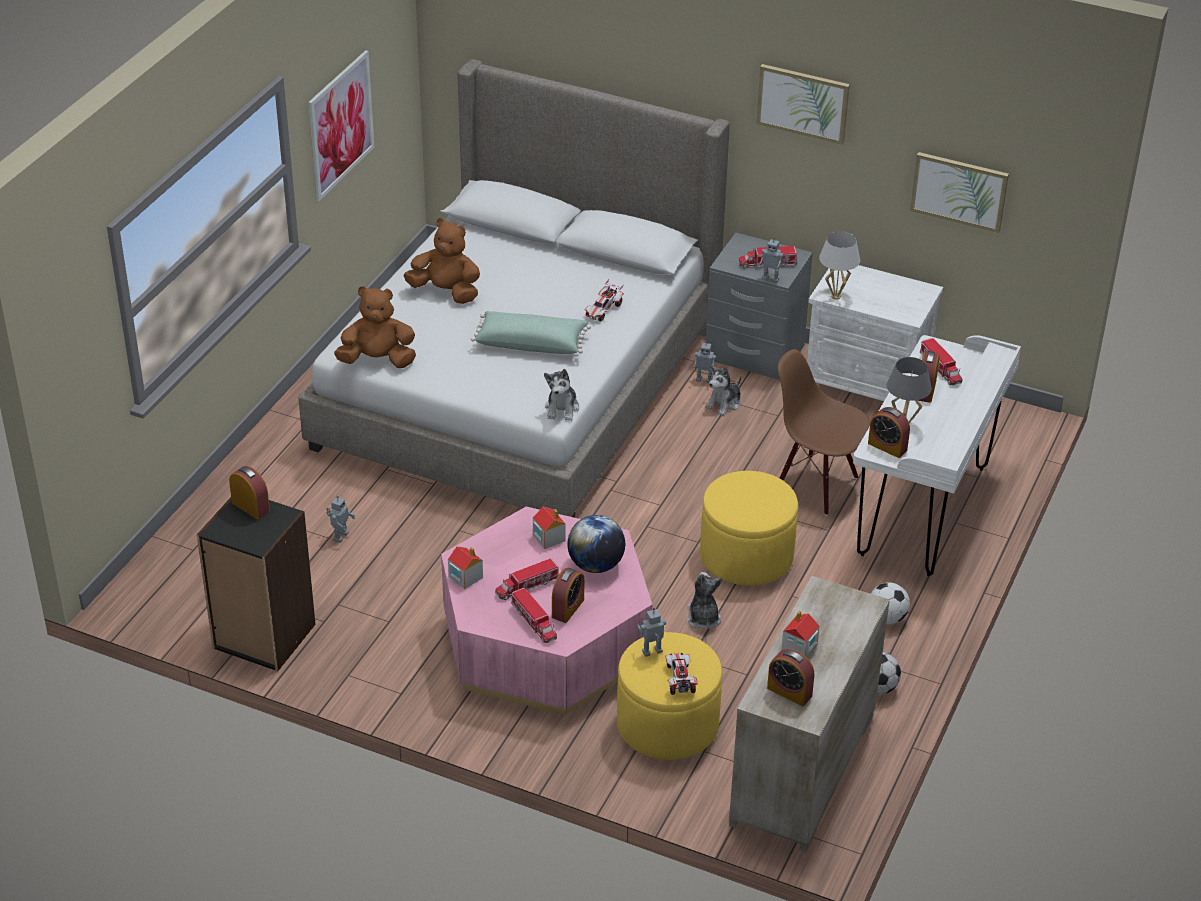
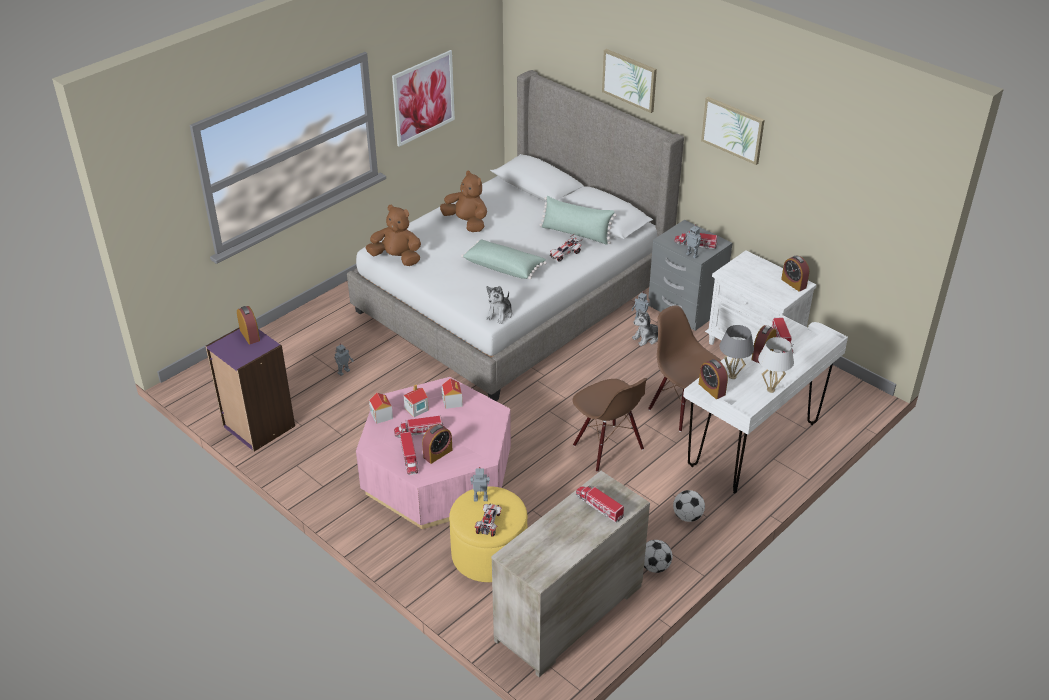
camera: 20 degrees right, 0 degrees up
(263, 637) = (258, 426): black bookcase -> purple bookcase
(596, 565) = (474, 428): globe -> none
(602, 279) = (576, 234): none -> green pillow
(703, 618) = (554, 484): plush toy -> none
(746, 556) = (607, 448): yellow ottoman -> brown chair
(789, 692) = (536, 553): alarm clock -> alarm clock (793, 283)
(799, 647) = (562, 522): toy house -> toy house (416, 409)
(833, 619) = (599, 506): none -> toy truck
(835, 296) = (732, 275): white table lamp -> white table lamp (770, 390)
(959, 191) = (834, 213): picture -> picture (629, 80)

